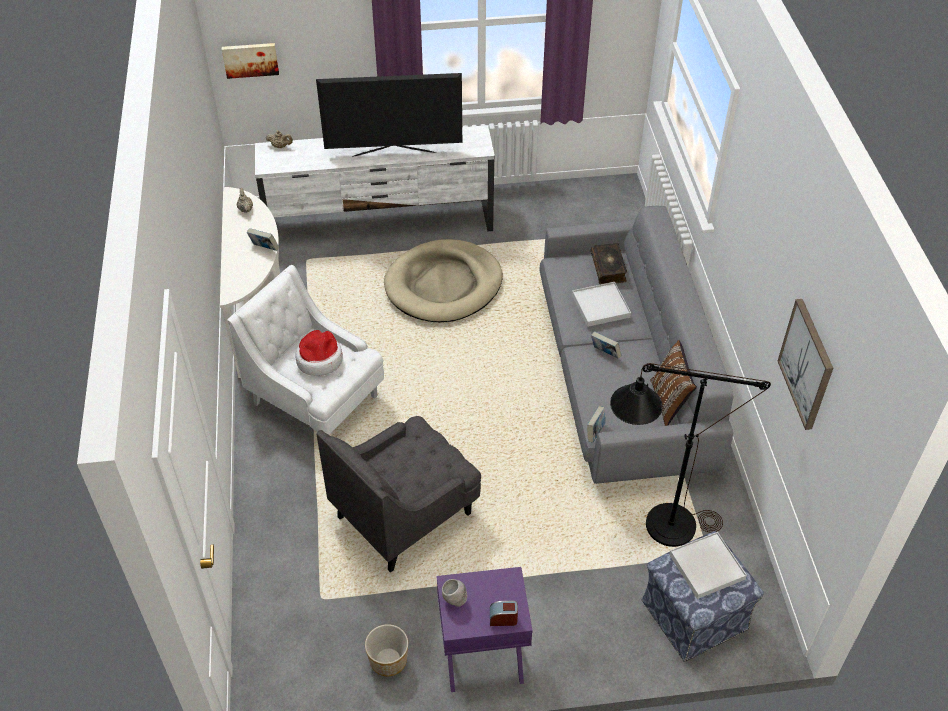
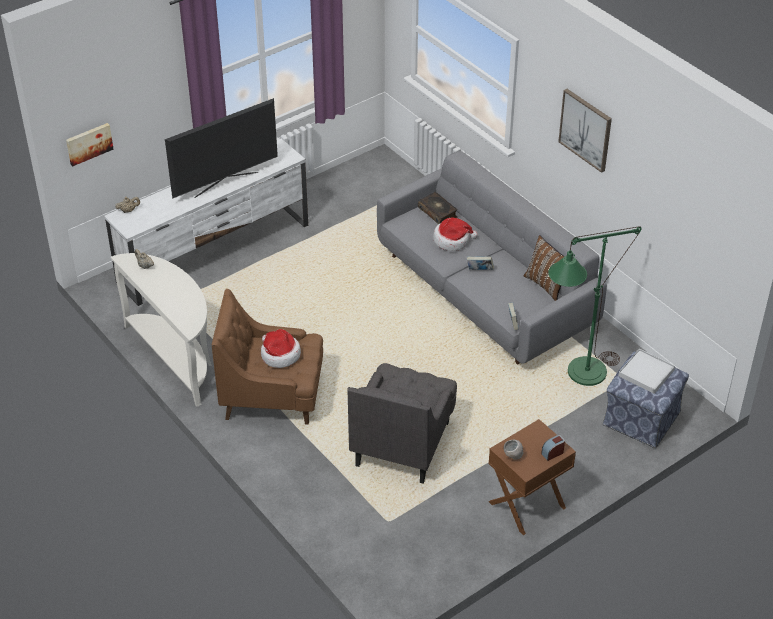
camera: 30 degrees left, 5 degrees down
(264, 248) = (187, 288): book -> none
(317, 401) = (273, 397): white armchair -> brown armchair
(389, 660) = (466, 536): planter -> none
(444, 285) = (302, 278): beige dog bed -> none
(483, 657) = (527, 505): purple nightstand -> brown nightstand
(600, 306) = (452, 240): white tray -> hat
(655, 527) = (578, 377): black floor lamp -> green floor lamp
(807, 364) = (661, 204): picture -> picture (586, 129)

